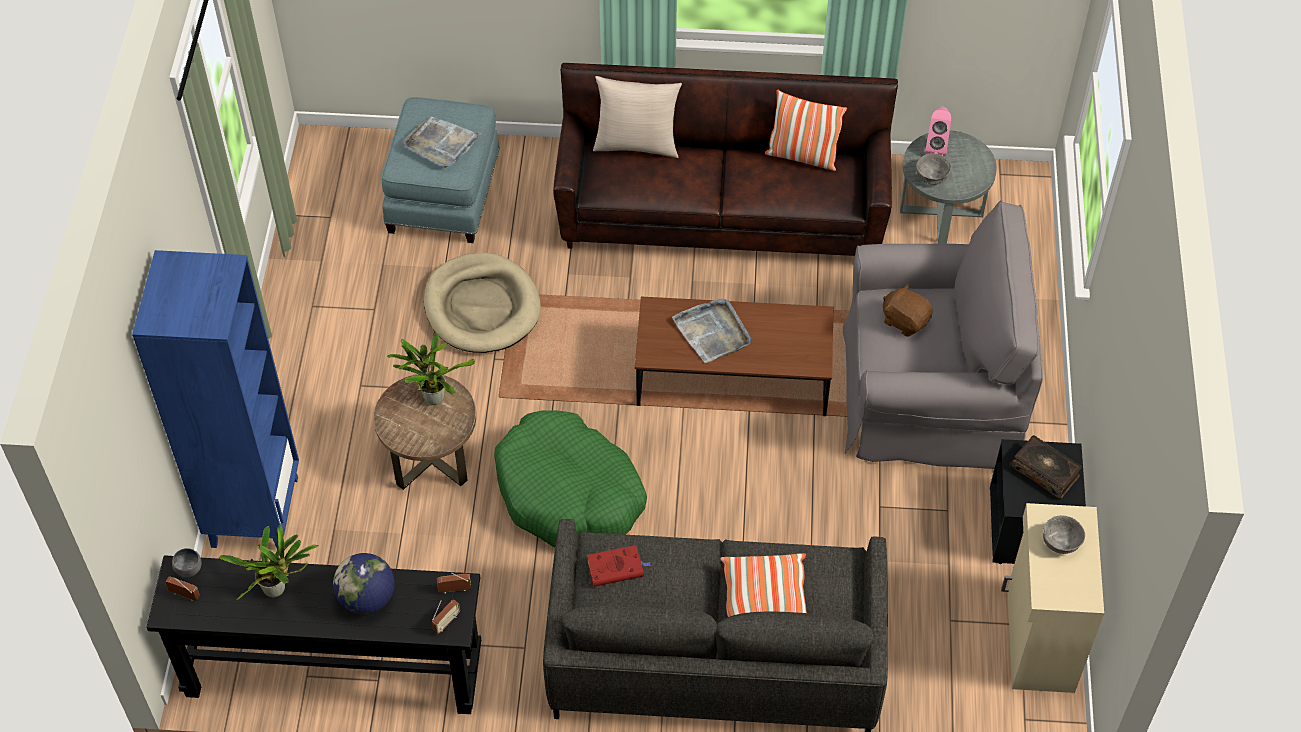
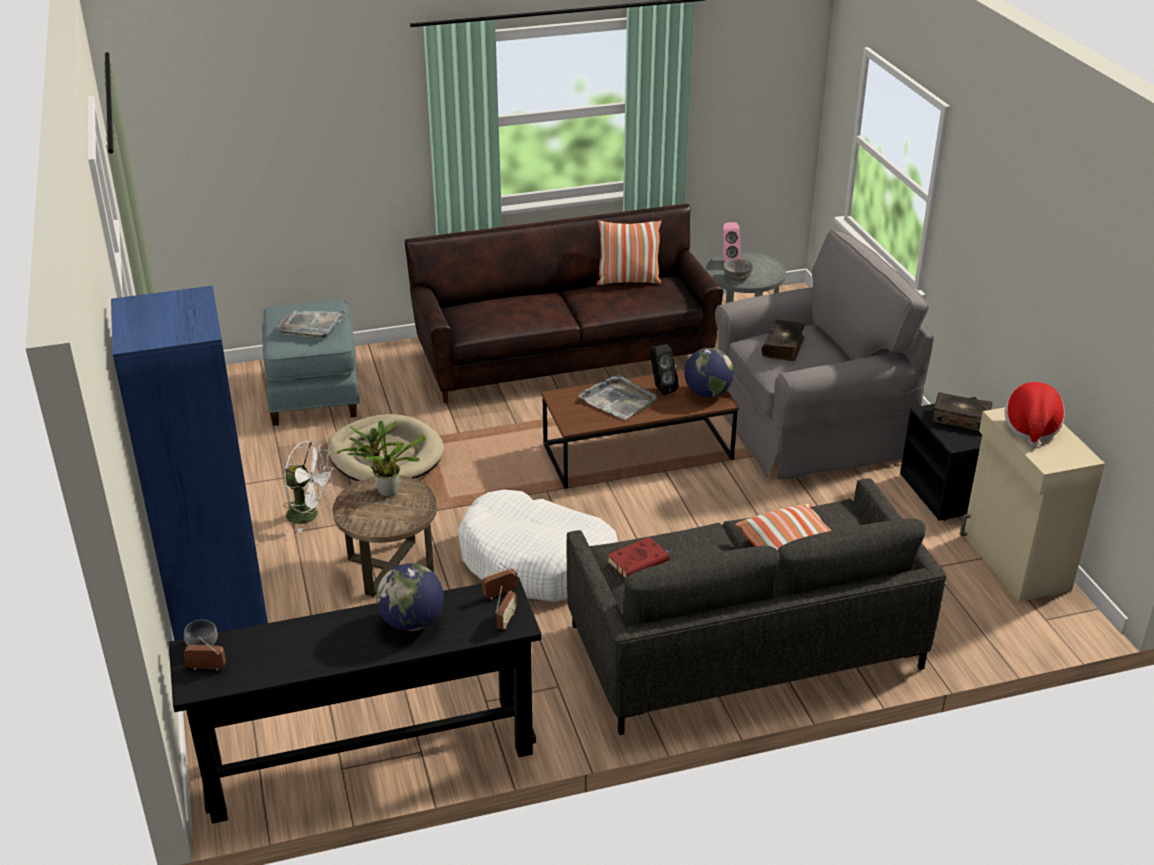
camera: 20 degrees left, 20 degrees down
(278, 589) = (311, 638): potted plant -> none
(381, 368) = (309, 515): none -> white fan
(569, 493) = (537, 562): green dog bed -> white dog bed
(637, 144) = (485, 298): beige pillow -> none
(764, 327) = (660, 389): none -> black speaker
(809, 348) = (707, 393): none -> globe
(905, 320) = (784, 347): brown plush toy -> book
(1060, 543) = (1031, 428): grey bowl -> hat

